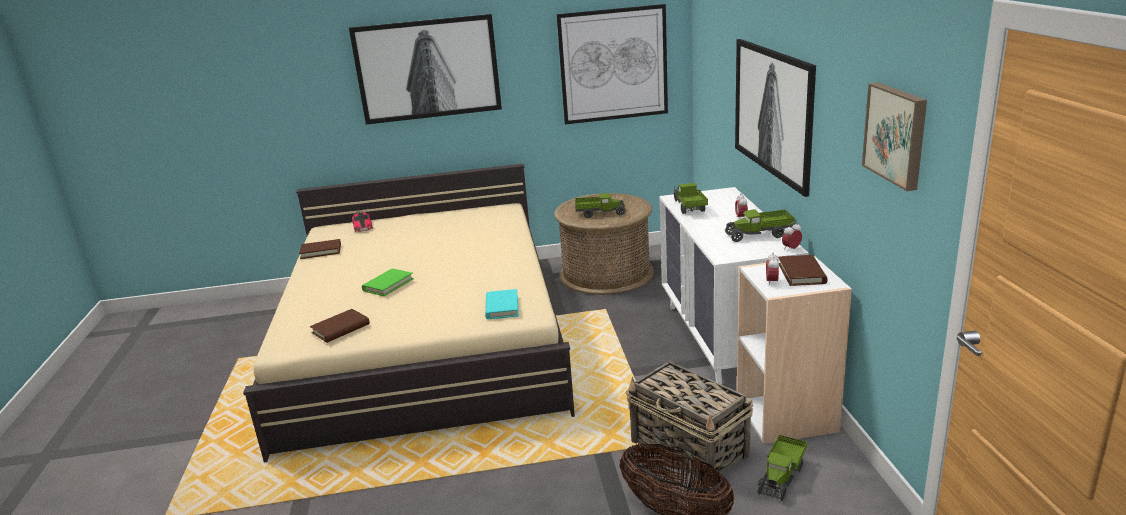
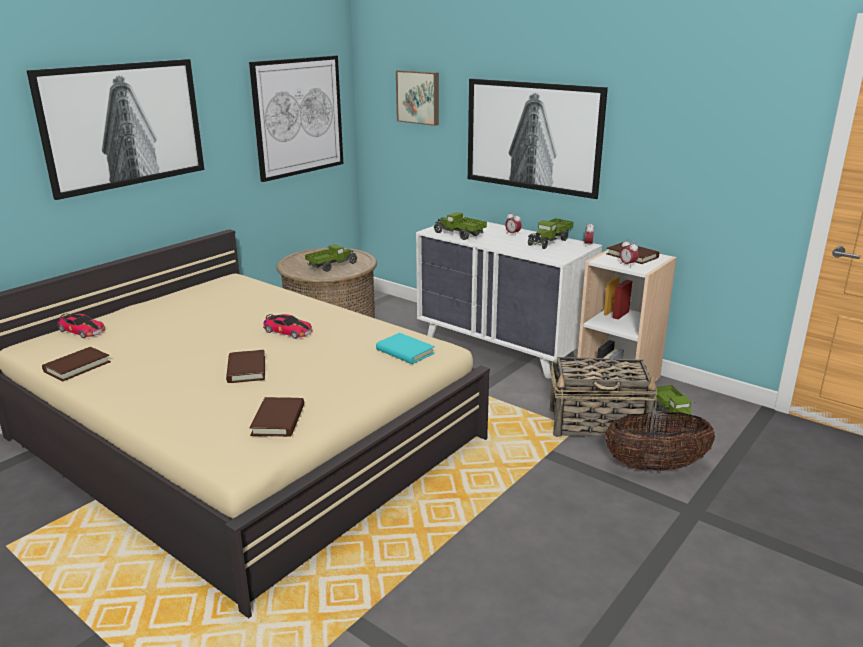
camera: 45 degrees left, 0 degrees up
(388, 285) = (246, 369): green book -> brown book
(462, 263) = (288, 331): none -> toy car
(897, 134) = (735, 125): picture -> picture (419, 97)

